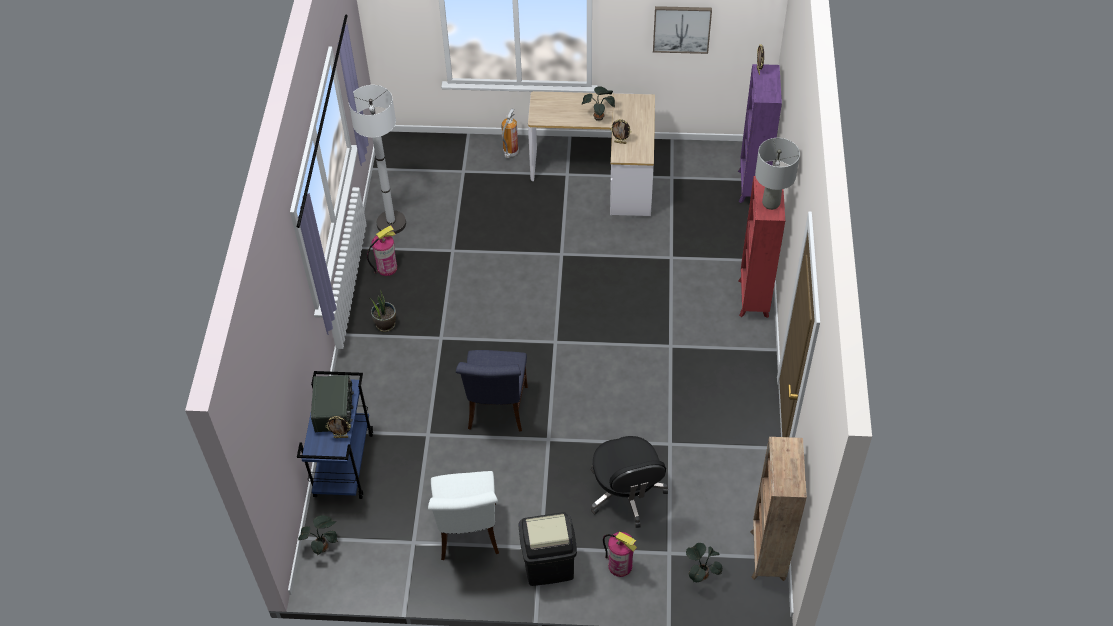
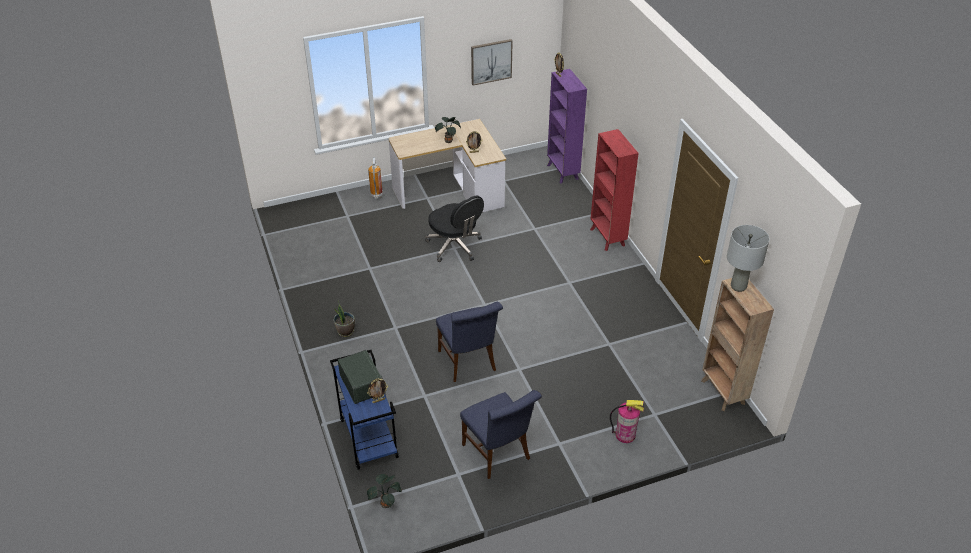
camera: 25 degrees left, 10 degrees down
(387, 268) = (324, 293): fire extinguisher -> none
(391, 223) = (310, 264): white floor lamp -> none
(468, 535) = (499, 454): white chair -> blue chair
(548, 565) = (573, 453): black trash can -> none
(626, 493) = (599, 386): black office chair -> black office chair (455, 246)
(701, 574) = (686, 420): potted plant -> none
(770, 203) = (621, 145): grey table lamp -> grey table lamp (738, 286)

